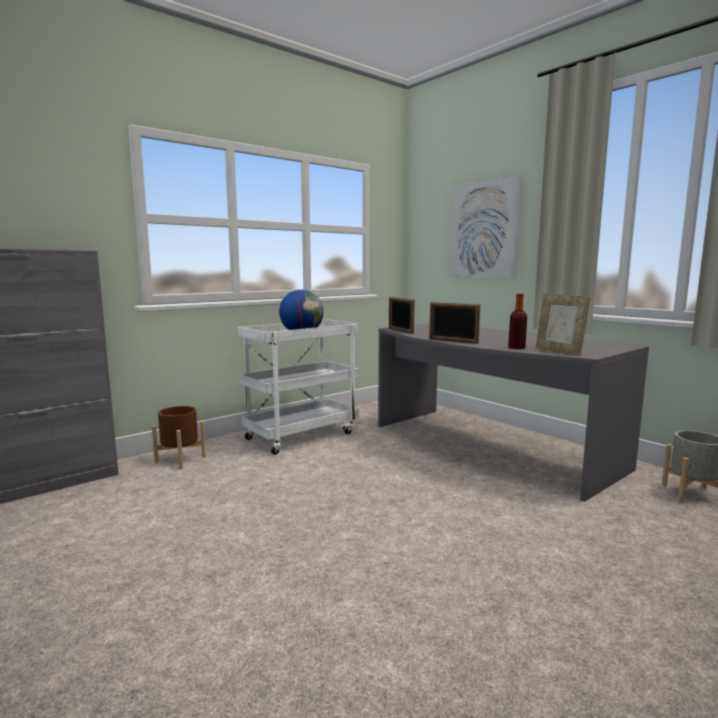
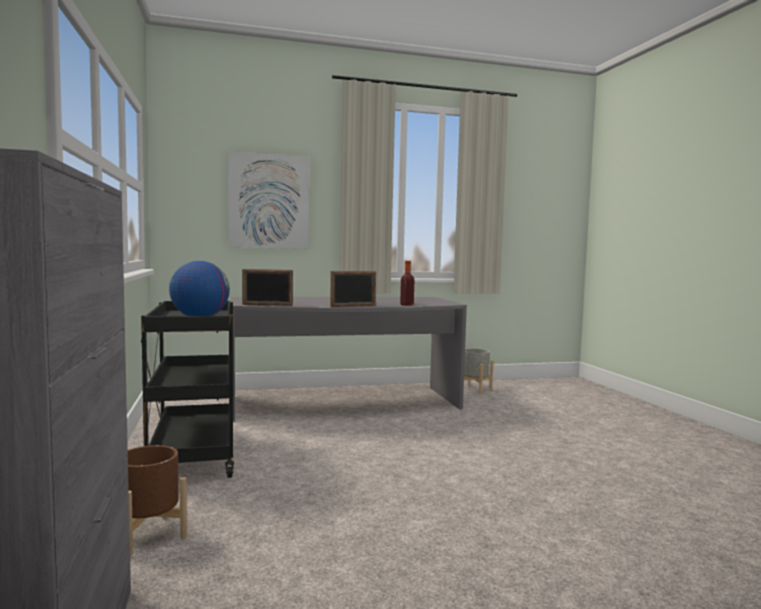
camera: 65 degrees left, 5 degrees down
(302, 435) = (192, 455): white cart -> black cart
(559, 352) = (434, 304): picture frame -> none

